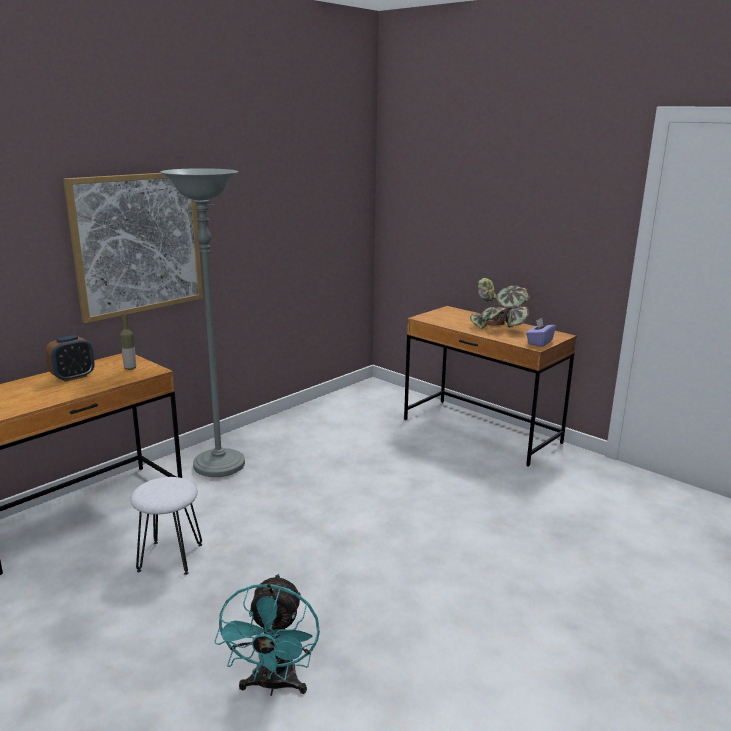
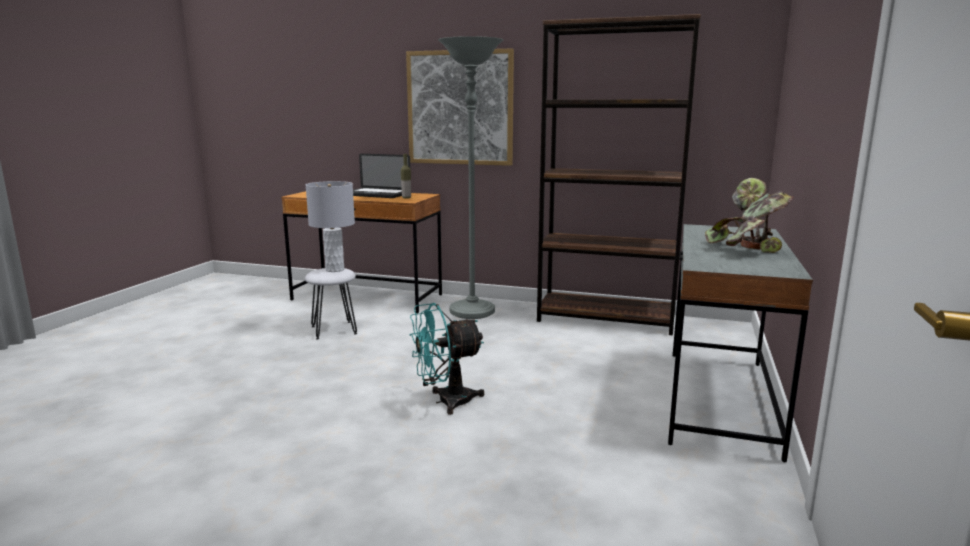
camera: 65 degrees right, 5 degrees down
(73, 377) = (377, 194): alarm clock -> laptop
(161, 484) = (335, 270): none -> grey table lamp
(273, 685) = (197, 393): turquoise fan -> turquoise fan (446, 401)
(311, 417) = (606, 319): none -> brown bookcase
(481, 431) = (719, 399): brown desk -> grey desk
(539, 342) = (722, 266): purple tissue box -> none

